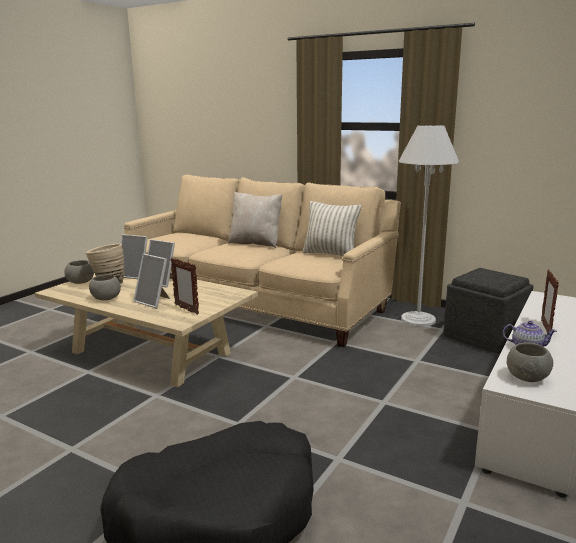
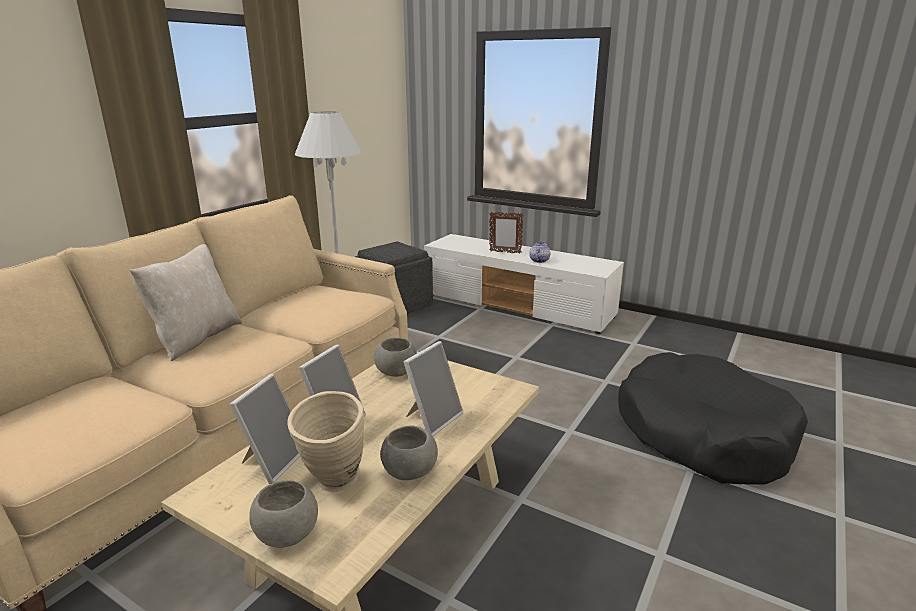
camera: 90 degrees left, 5 degrees up
(186, 310) = (467, 389): picture frame -> none
(330, 254) = (301, 294): pillow -> none
(528, 378) = (586, 266): grey bowl -> grey bowl (396, 372)

